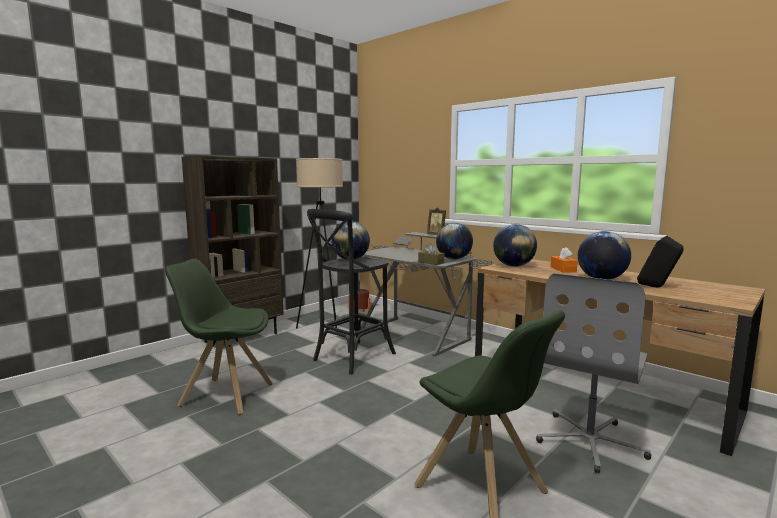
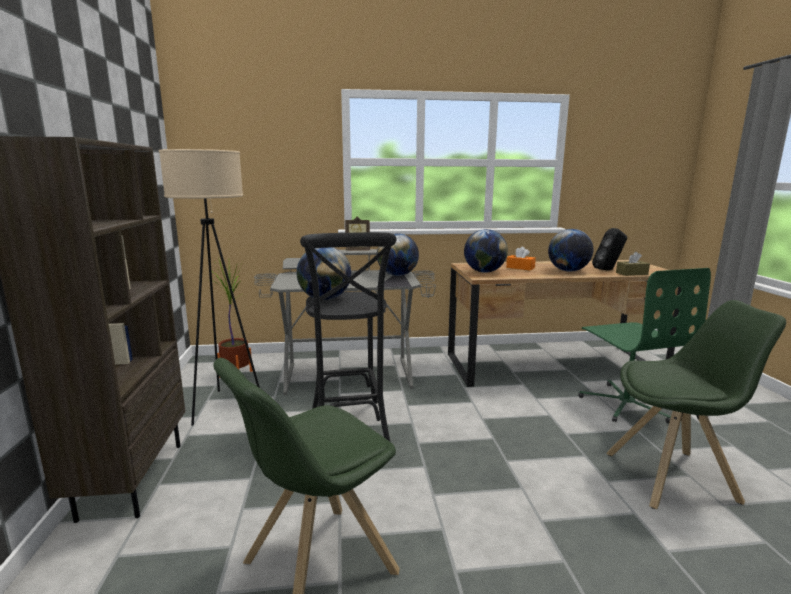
camera: 50 degrees left, 5 degrees up
(431, 262) = (397, 283): brown tissue box -> brown tissue box (631, 273)
(590, 441) = (625, 404): grey office chair -> green office chair

